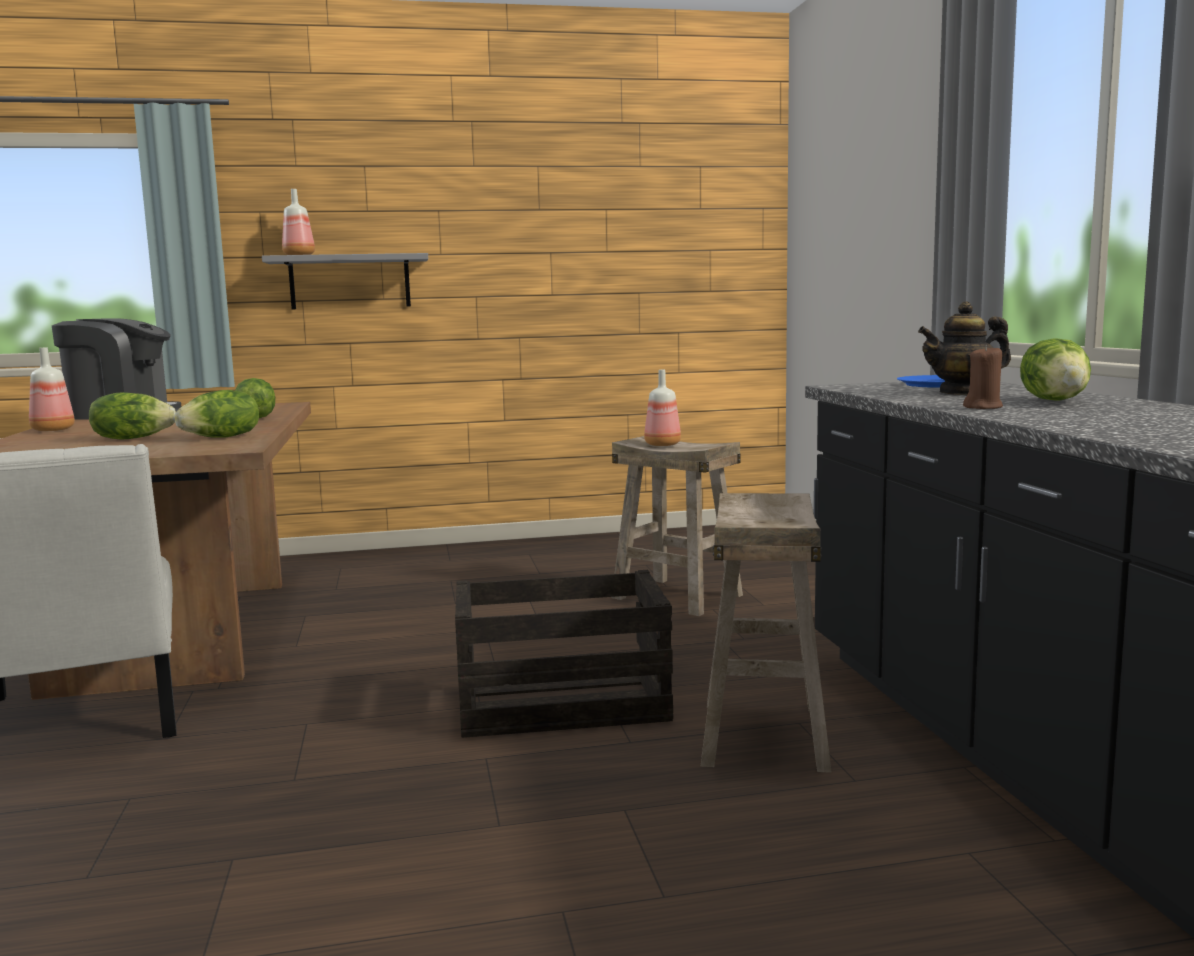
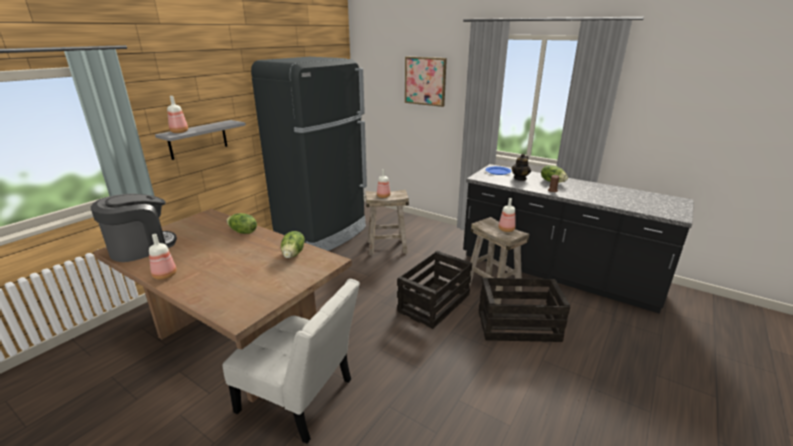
camera: 45 degrees left, 15 degrees up
(132, 438) = (251, 268): lettuce -> none
(597, 551) = (323, 234): none -> black fridge
(664, 822) = (519, 326): none -> crate
(780, 516) = (506, 230): none -> bottle
(888, 170) = (425, 81): none -> picture

